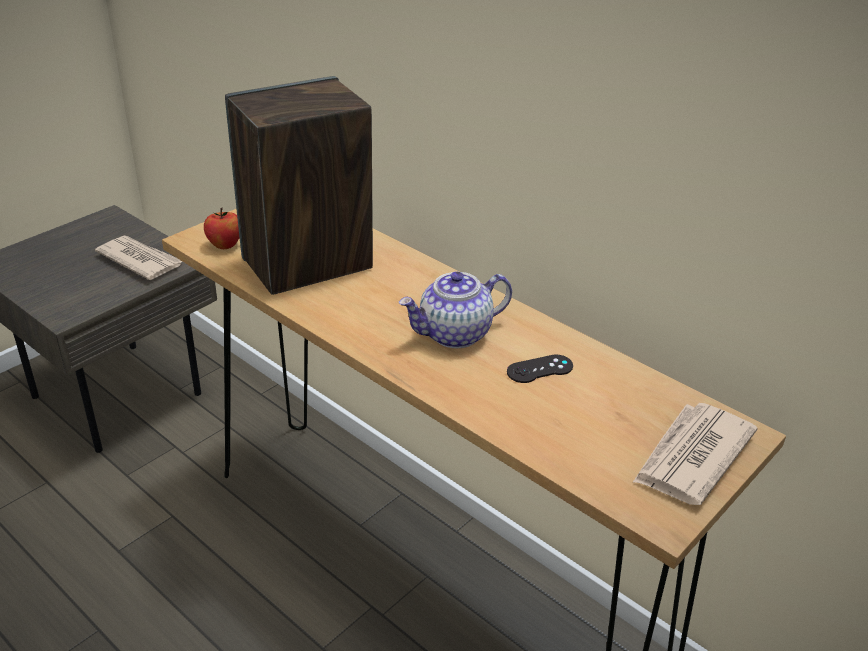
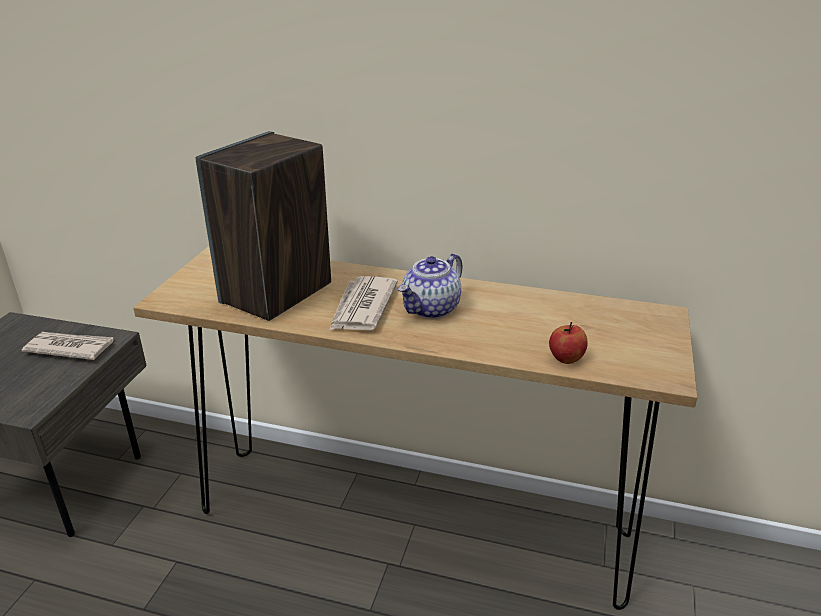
camera: 25 degrees left, 5 degrees down
(225, 245) = (195, 297): apple -> apple (565, 359)
(540, 369) = (509, 314): black game controller -> none
(691, 457) = (649, 336): newspaper -> newspaper (362, 307)

